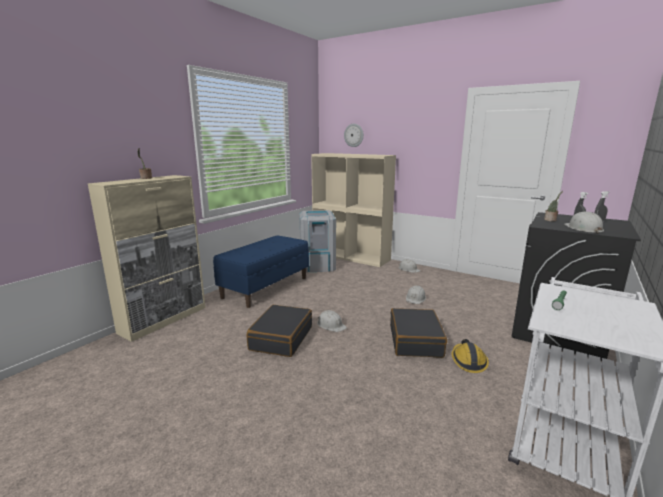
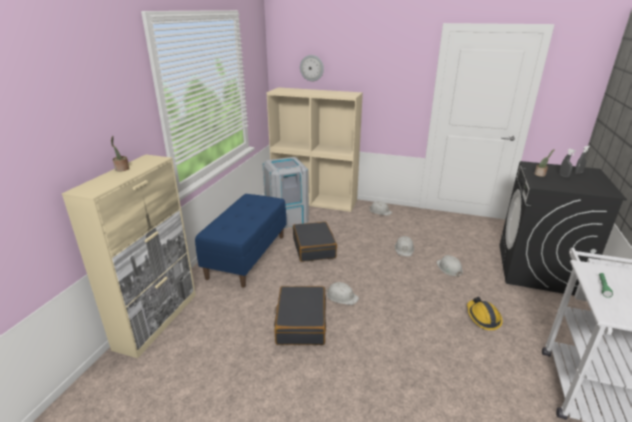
camera: 15 degrees left, 10 degrees up
(416, 341) = (428, 302): black suitcase -> black suitcase (314, 248)
(583, 228) = (575, 186): white hard hat -> white hard hat (449, 268)

